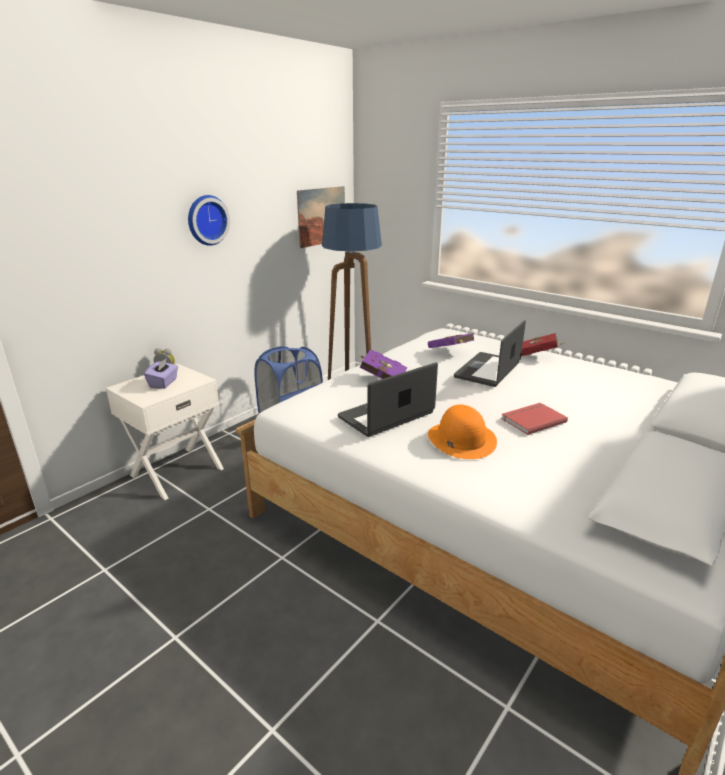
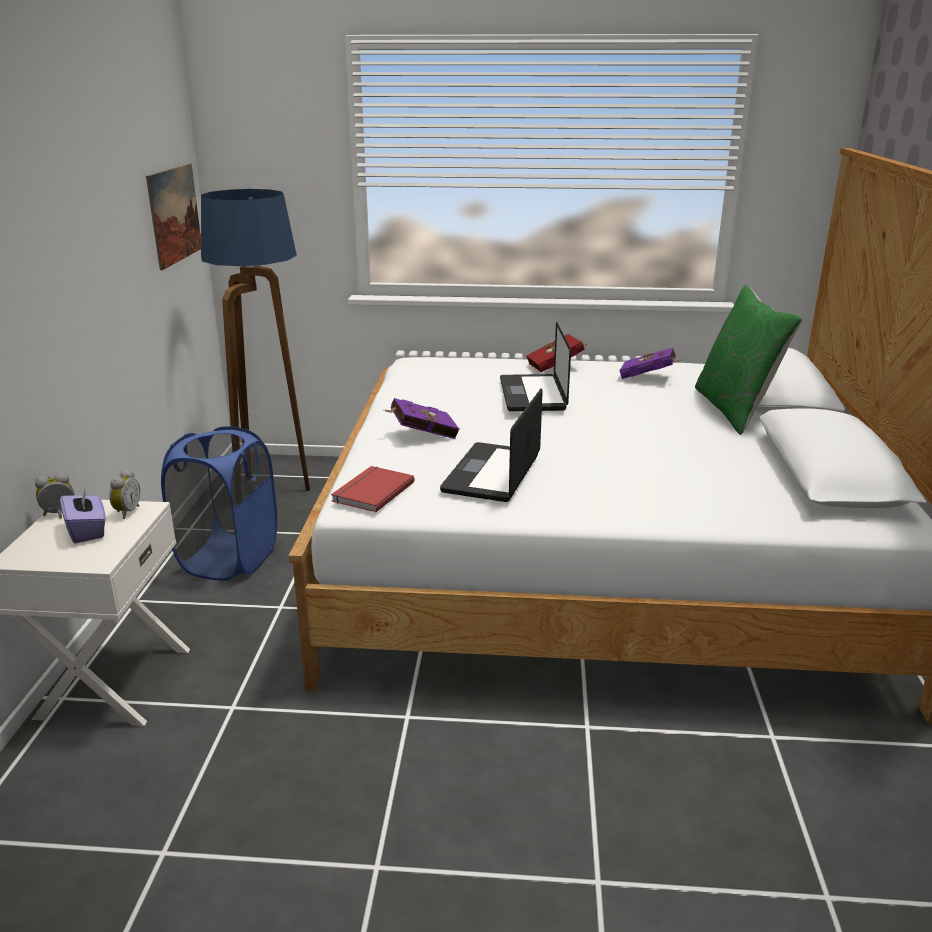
camera: 35 degrees left, 0 degrees up
(191, 379) = (126, 512): none -> alarm clock
(206, 220) = (60, 239): wall clock -> none
(450, 352) = (463, 383): purple book -> purple book (649, 378)
(461, 439) = (602, 473): orange hat -> none
(532, 420) = (640, 434): red book -> red book (371, 491)
(647, 424) = (735, 410): none -> green pillow

